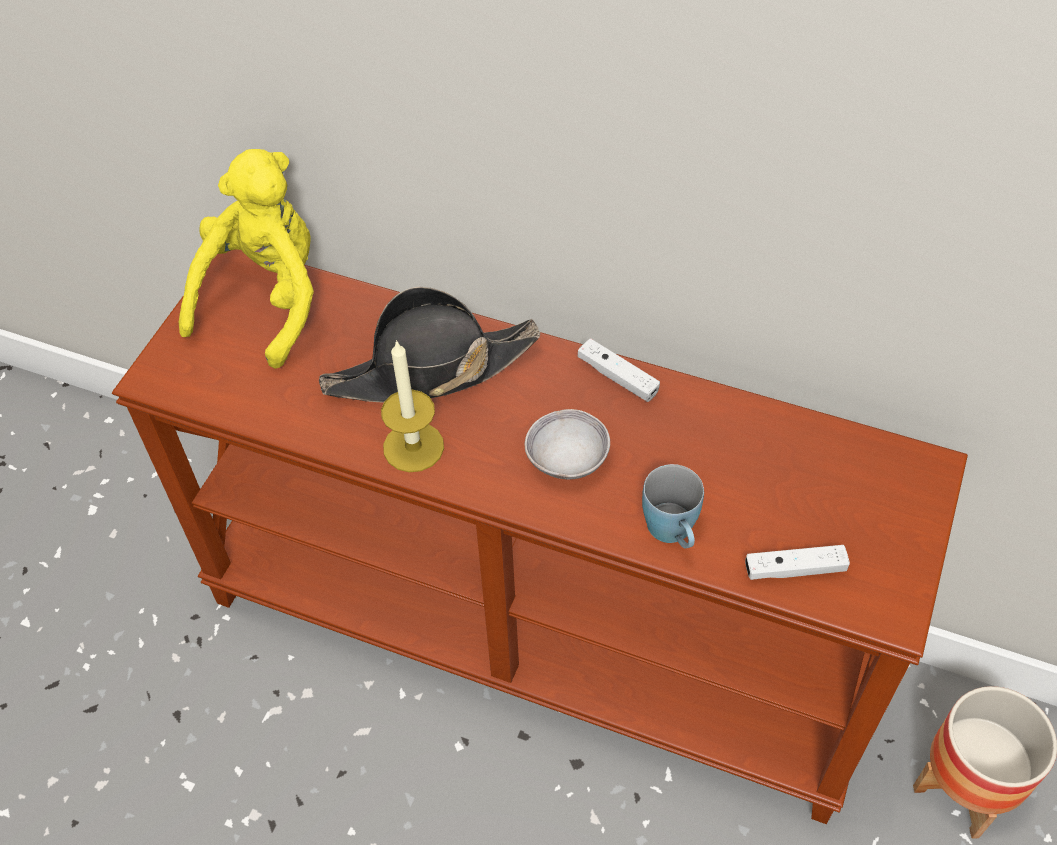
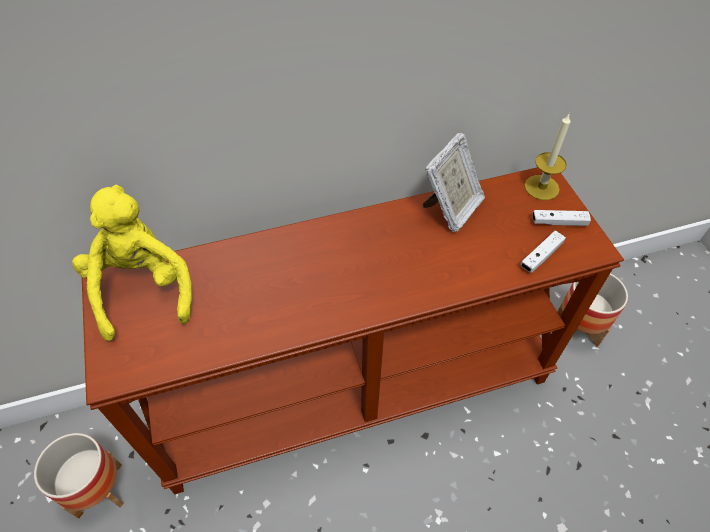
camera: 40 degrees left, 0 degrees up
(146, 538) = (99, 489): none -> planter
(413, 447) = (308, 316): candle -> candle (541, 187)
(431, 369) = (278, 270): black hat -> none
(567, 459) = (392, 271): grey bowl -> none
(617, 377) = (377, 217): white game controller -> white game controller (559, 222)
(673, 534) = (476, 275): blue mug -> none
(731, 426) = (451, 209): none -> picture frame

